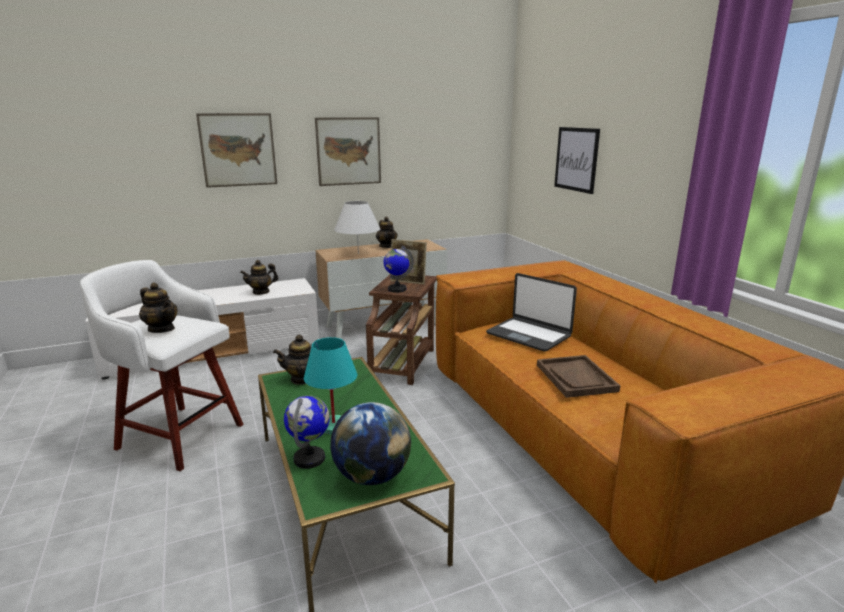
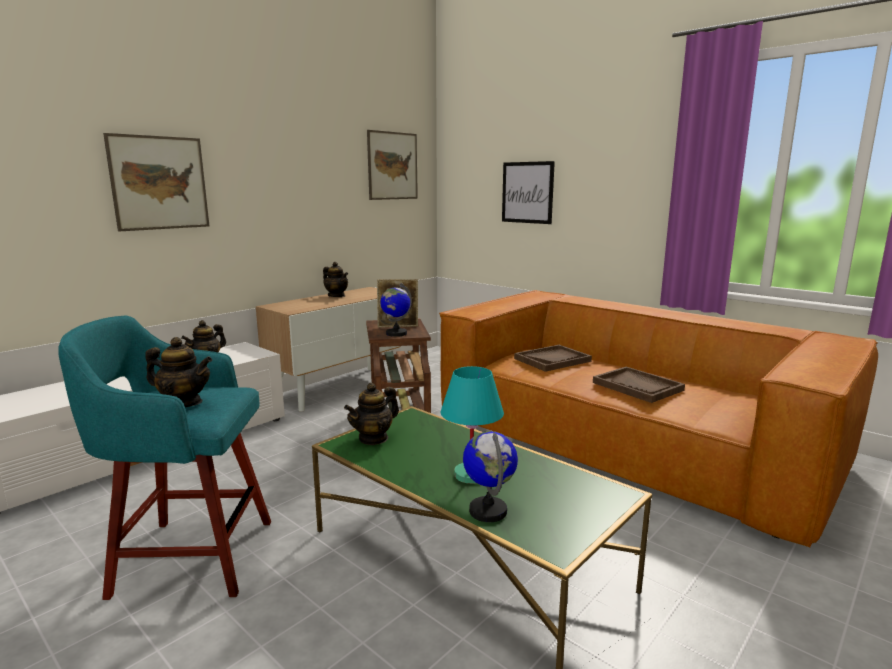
camera: 25 degrees left, 5 degrees down
(178, 435) = (189, 556): white stool -> turquoise stool
(348, 151) = (287, 188): picture -> picture (392, 166)
(358, 253) = (314, 305): white table lamp -> none
(372, 476) = (572, 509): globe -> none
(529, 335) = (552, 360): laptop -> brown tray

